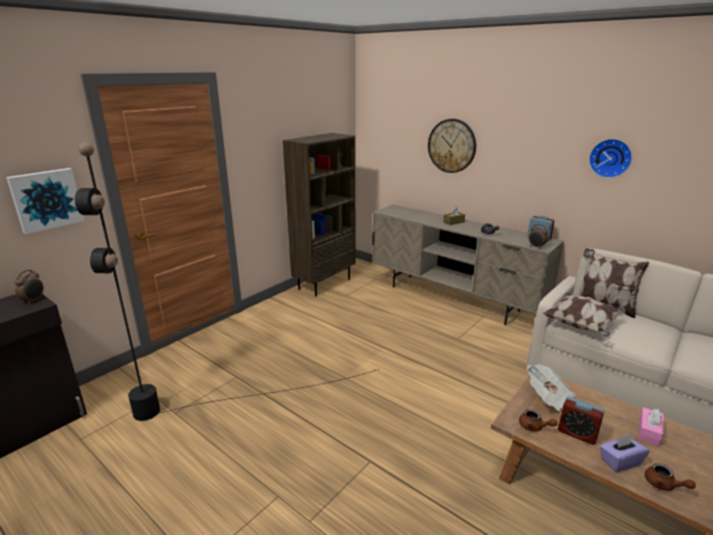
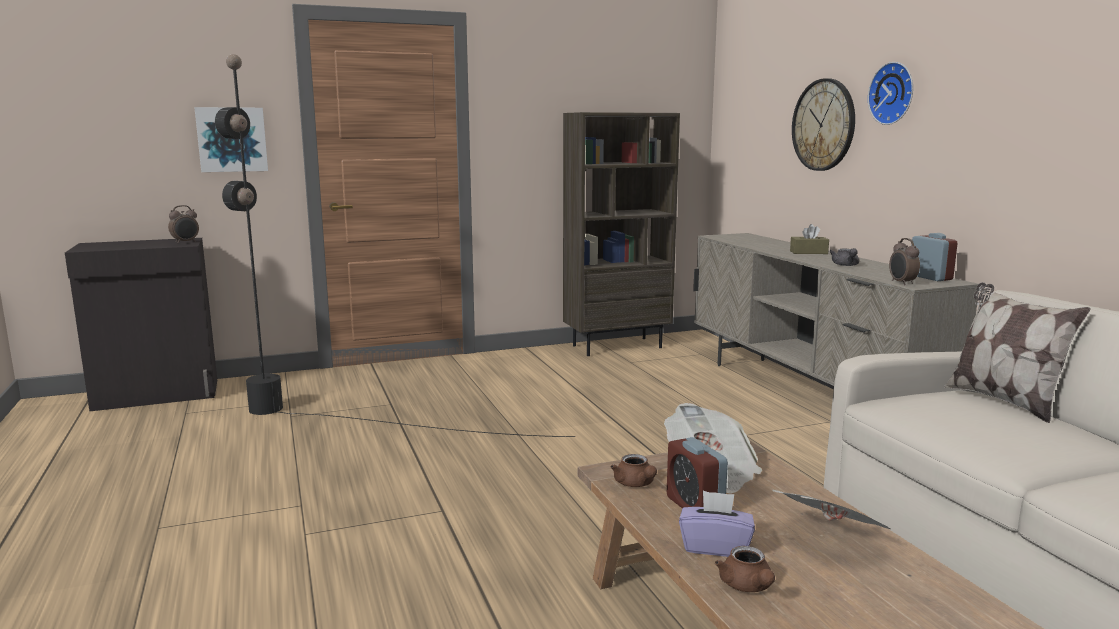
camera: 30 degrees right, 10 degrees down
(581, 326) = (906, 410): pillow -> none
(610, 158) = (1053, 114): wall clock -> wall clock (893, 93)
(649, 432) = (831, 538): pink tissue box -> newspaper

